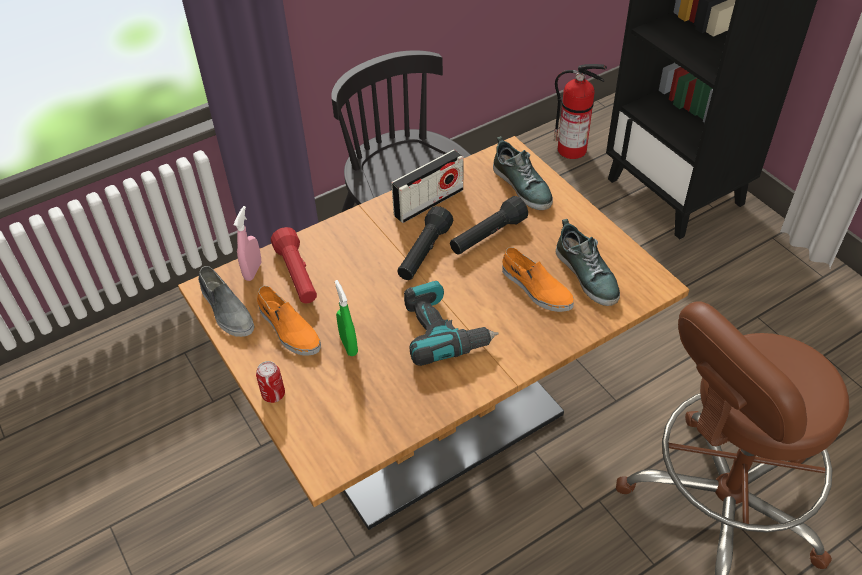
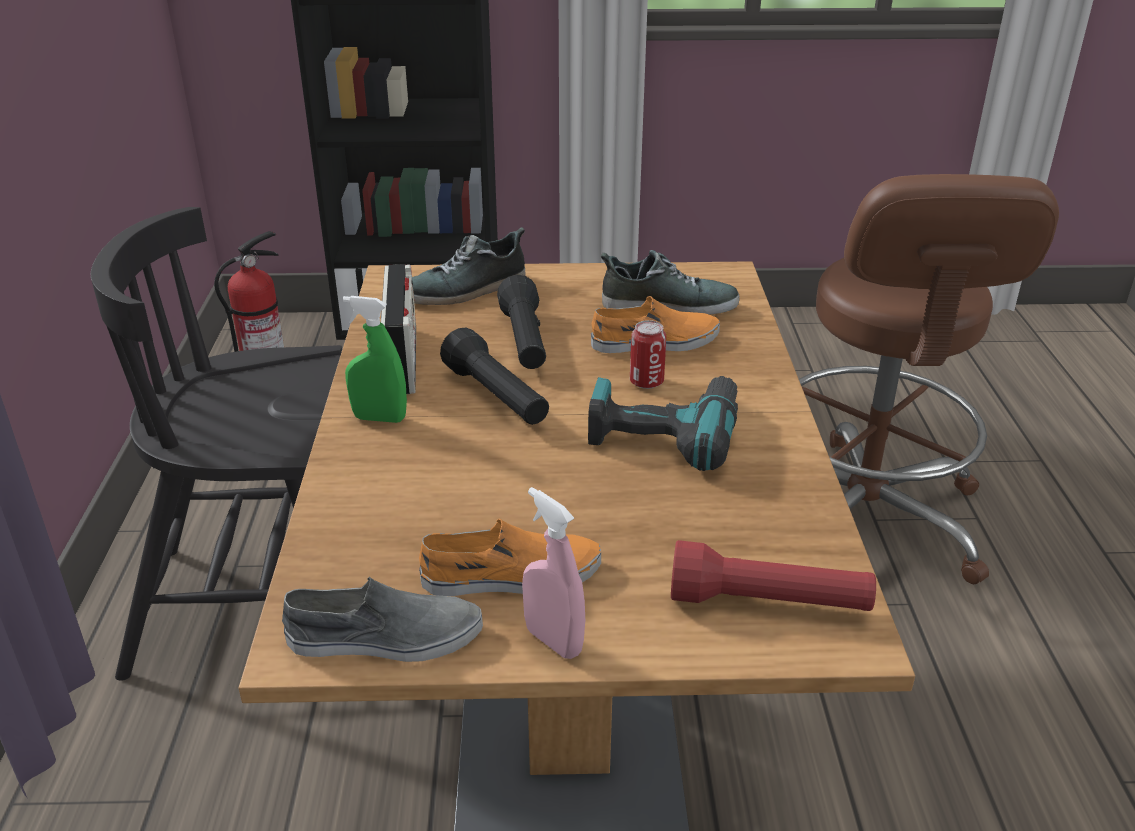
camera: 60 degrees left, 15 degrees down
(253, 271) = (327, 573): pink spray bottle -> pink spray bottle (553, 641)
(273, 394) = (646, 644): can -> can (646, 382)
(297, 275) = (399, 527): red flashlight -> red flashlight (769, 603)
(348, 345) = (610, 524): green spray bottle -> green spray bottle (379, 418)
(523, 185) = (466, 289): shoe -> shoe turned 150 degrees clockwise

